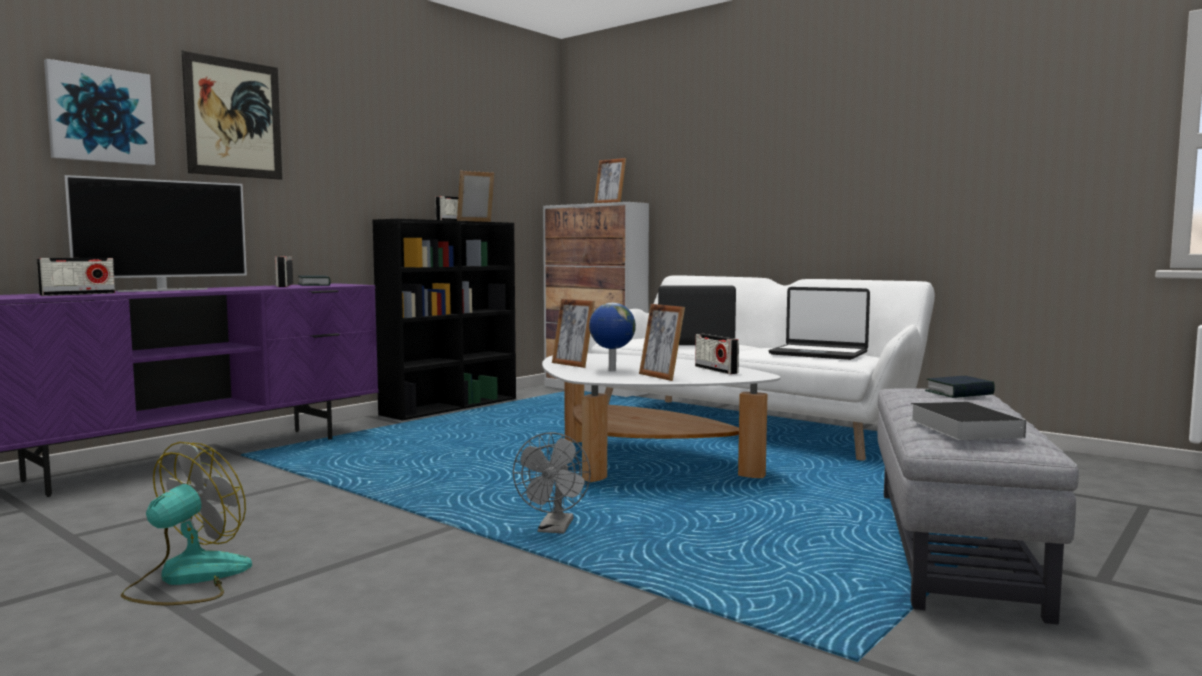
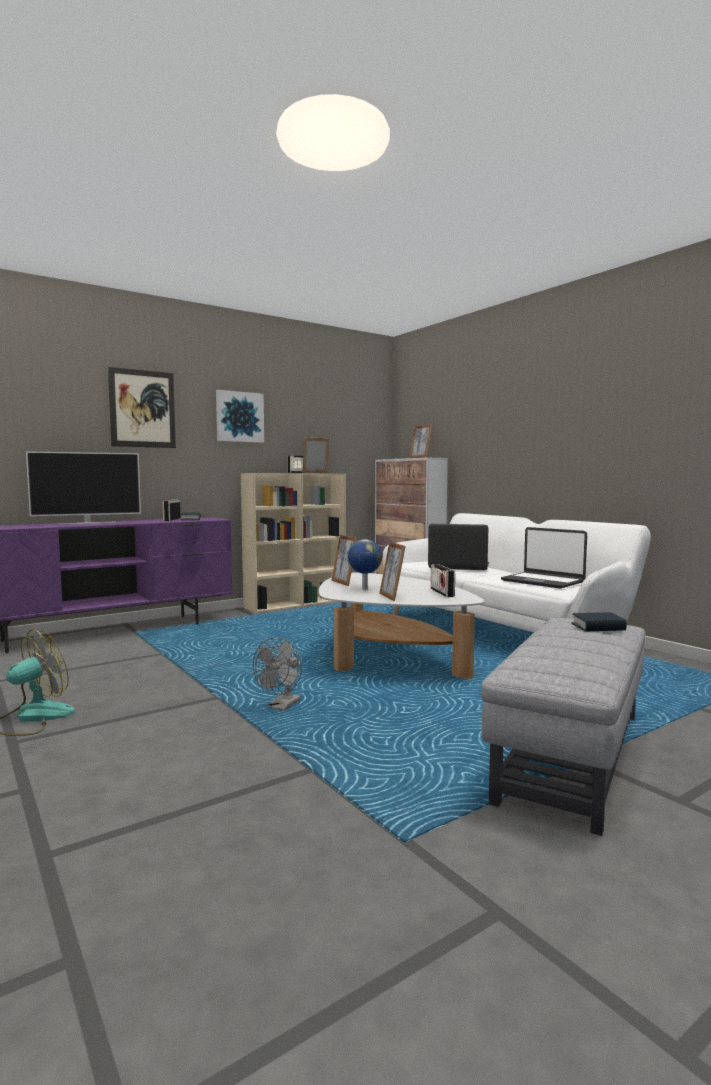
camera: 15 degrees right, 0 degrees up
(78, 294) = (30, 526): radio -> none
(100, 115) = (54, 411): picture -> picture (239, 417)
(451, 406) = (297, 603): black bookcase -> beige bookcase
(961, 427) = (545, 661): book -> none

